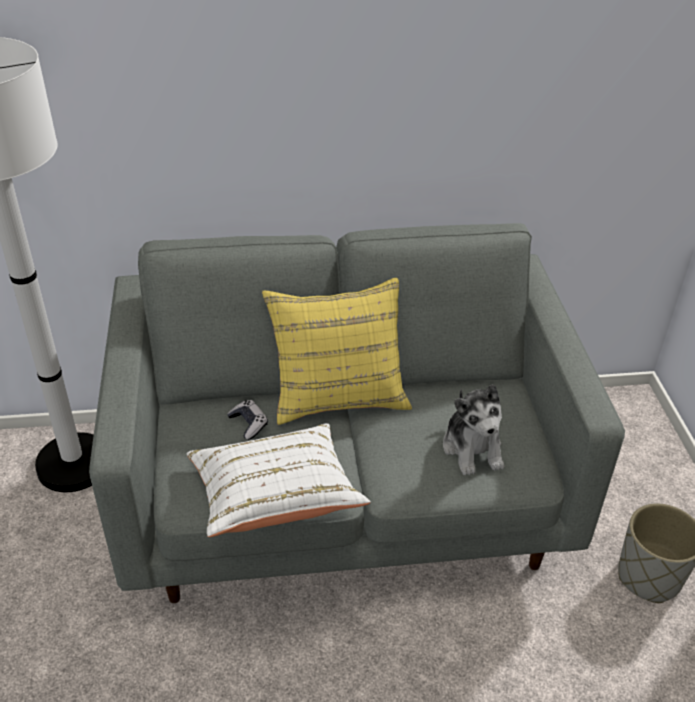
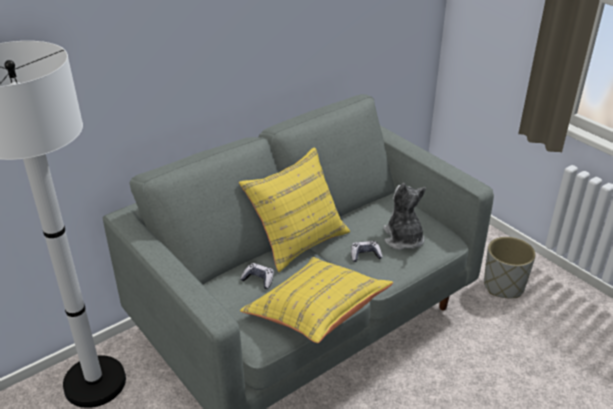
camera: 30 degrees left, 5 degrees down
(275, 498) = (316, 314): white pillow -> yellow pillow
(403, 449) = (365, 255): none -> game controller
(473, 448) = (403, 239): plush toy -> plush toy turned 150 degrees counterclockwise

